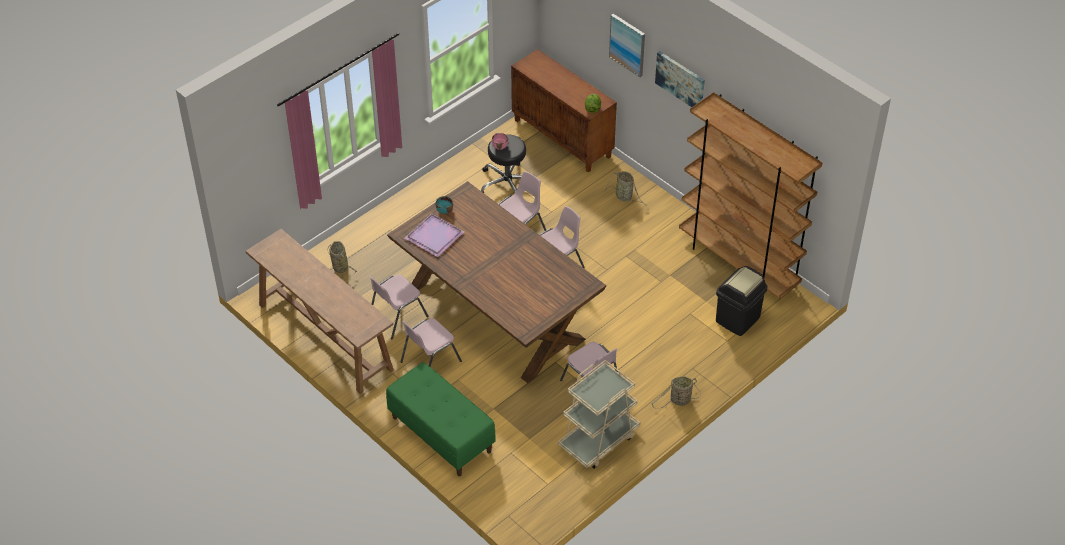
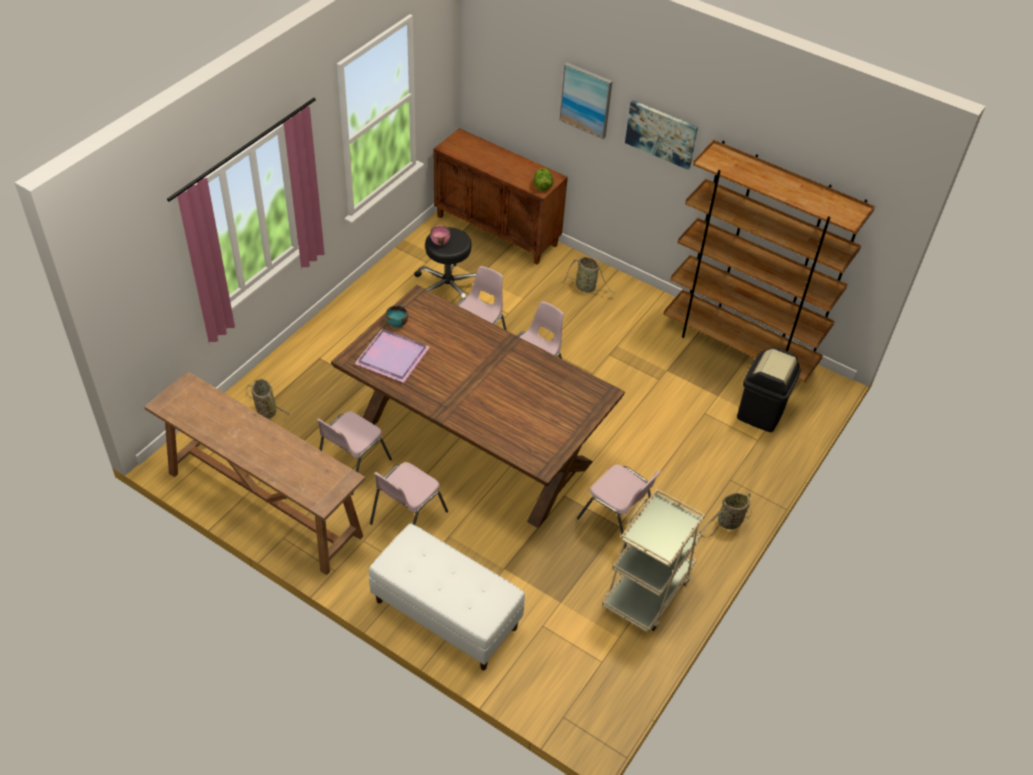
camera: 15 degrees left, 0 degrees up
(441, 434) = (445, 615): green bench -> white bench

